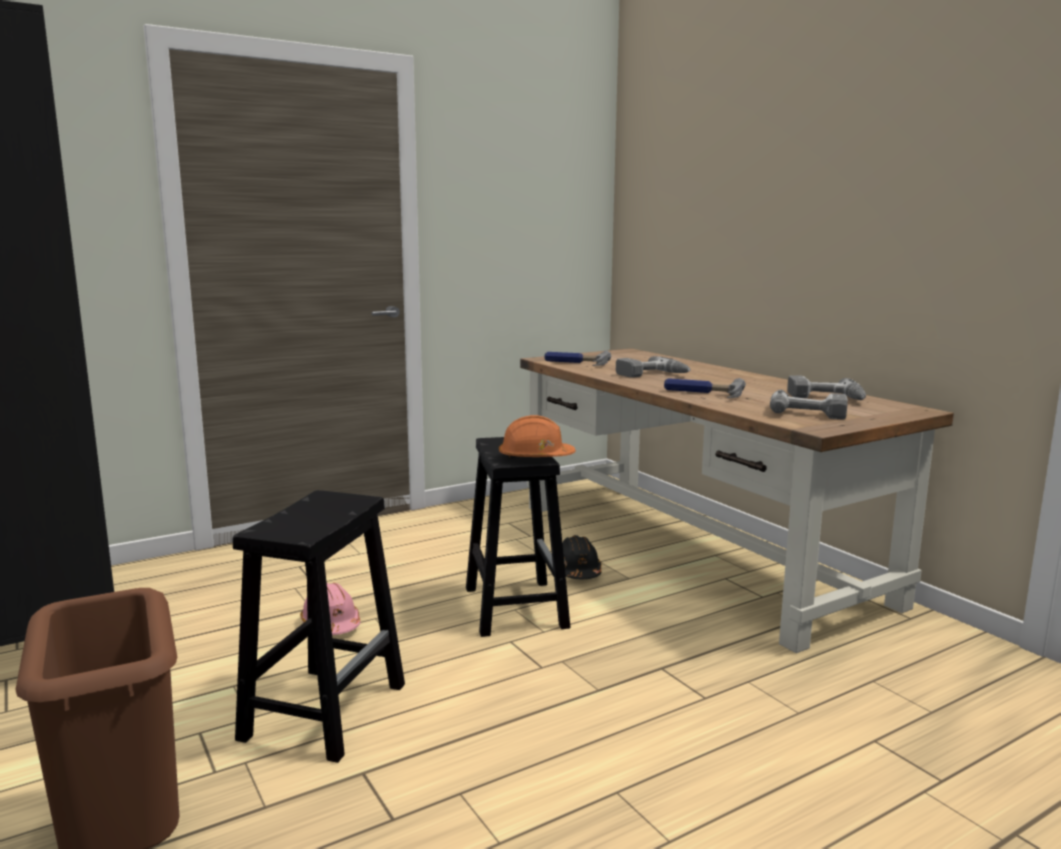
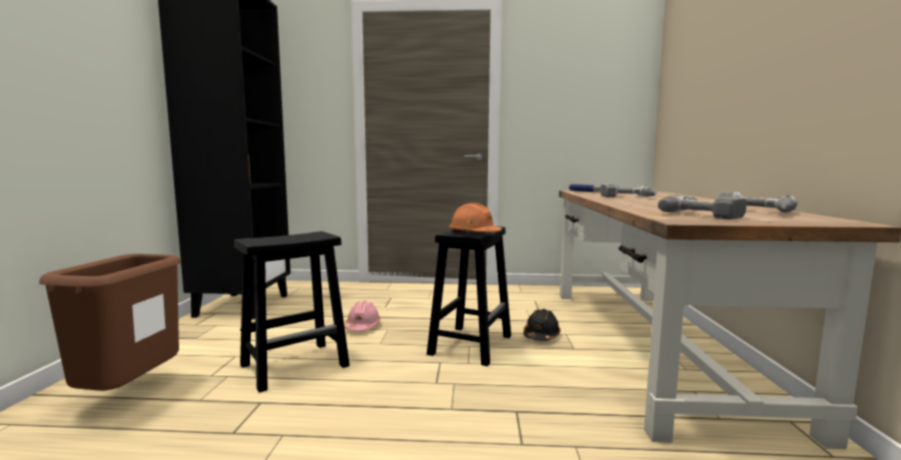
camera: 35 degrees right, 5 degrees down
(702, 393) = (637, 204): hammer -> none

